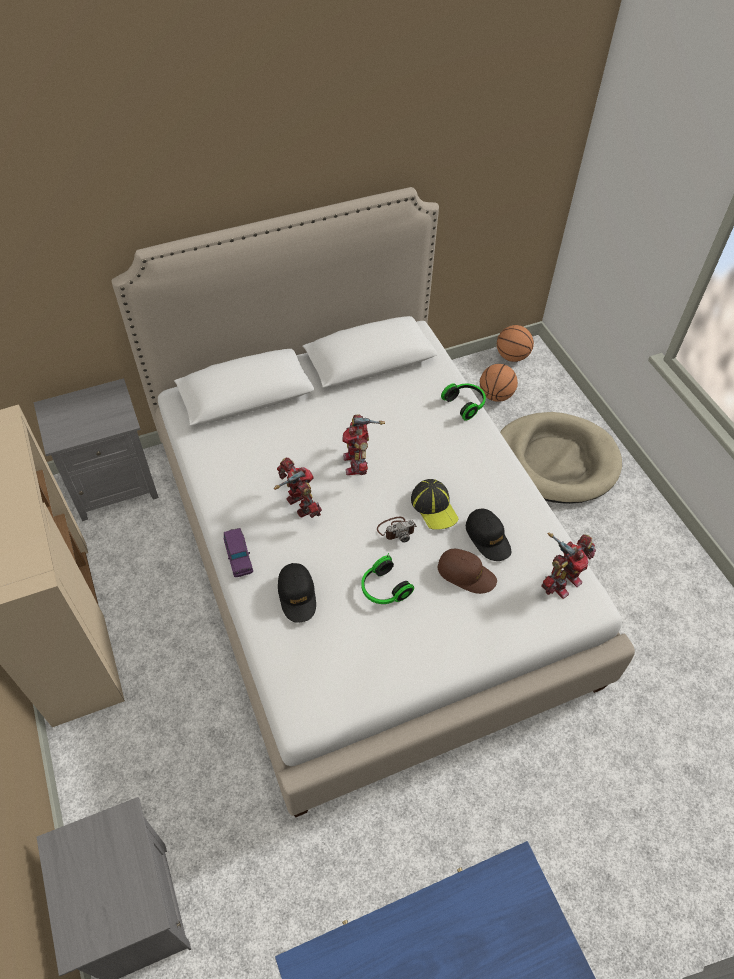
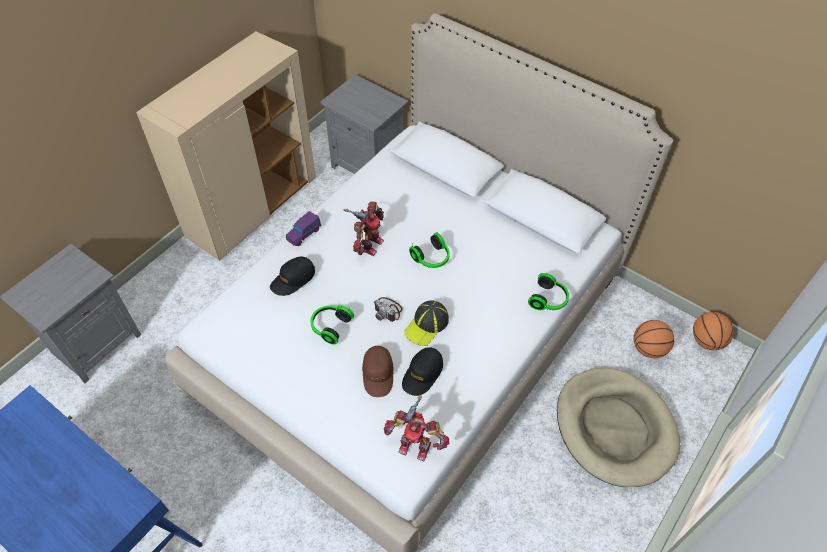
camera: 60 degrees right, 0 degrees up
(357, 463) = (432, 258): toy robot -> headphones

